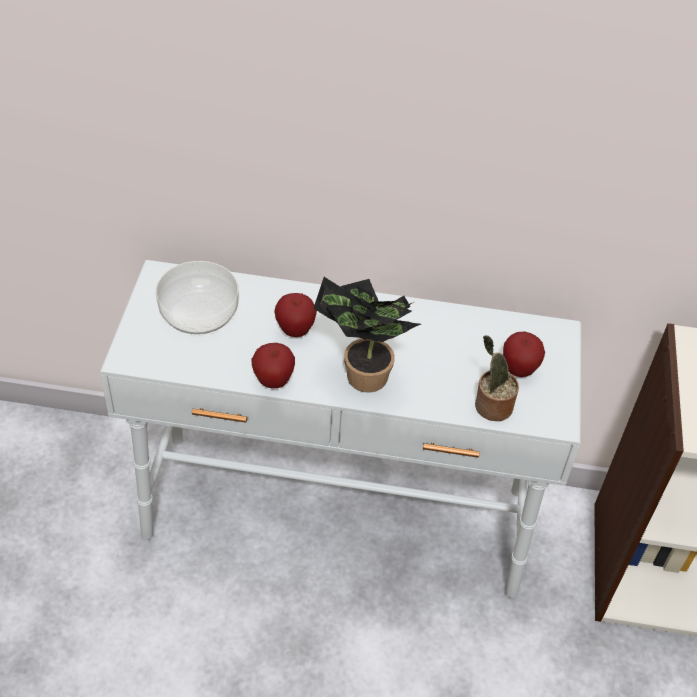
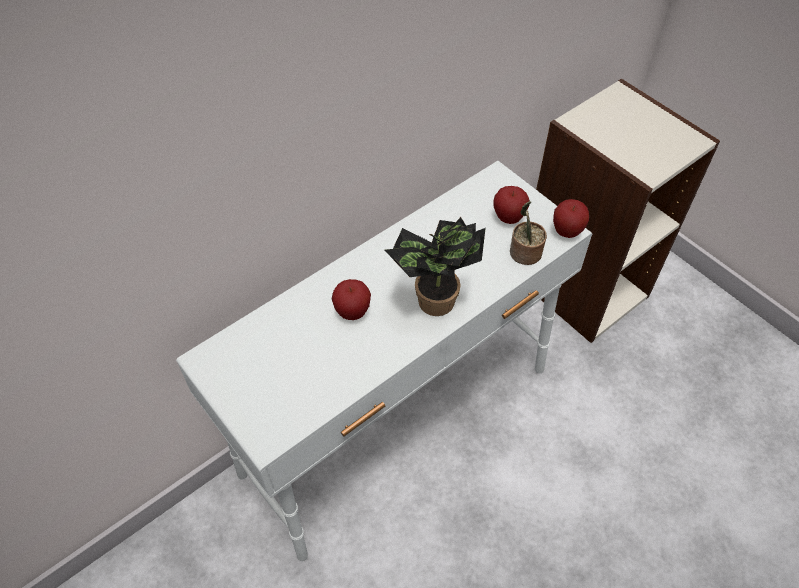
camera: 45 degrees left, 5 degrees up
(199, 314) = (273, 360): bowl -> none
(273, 381) = (386, 359): apple -> apple (566, 232)

